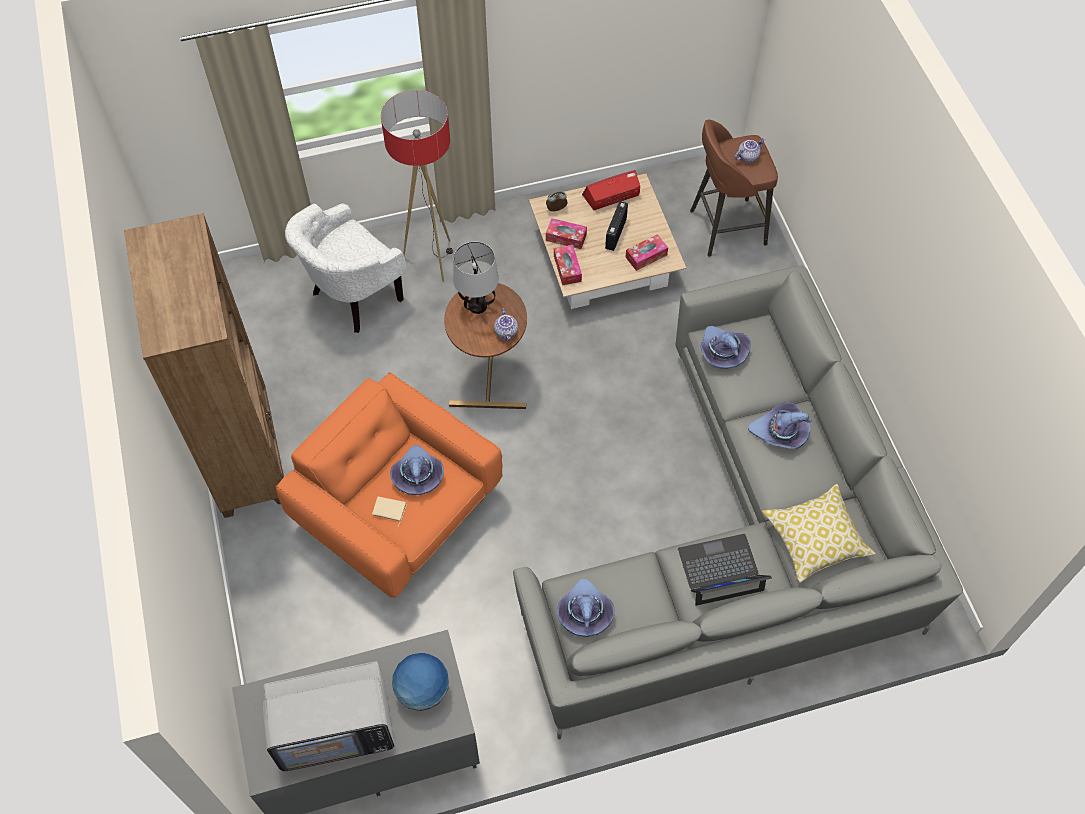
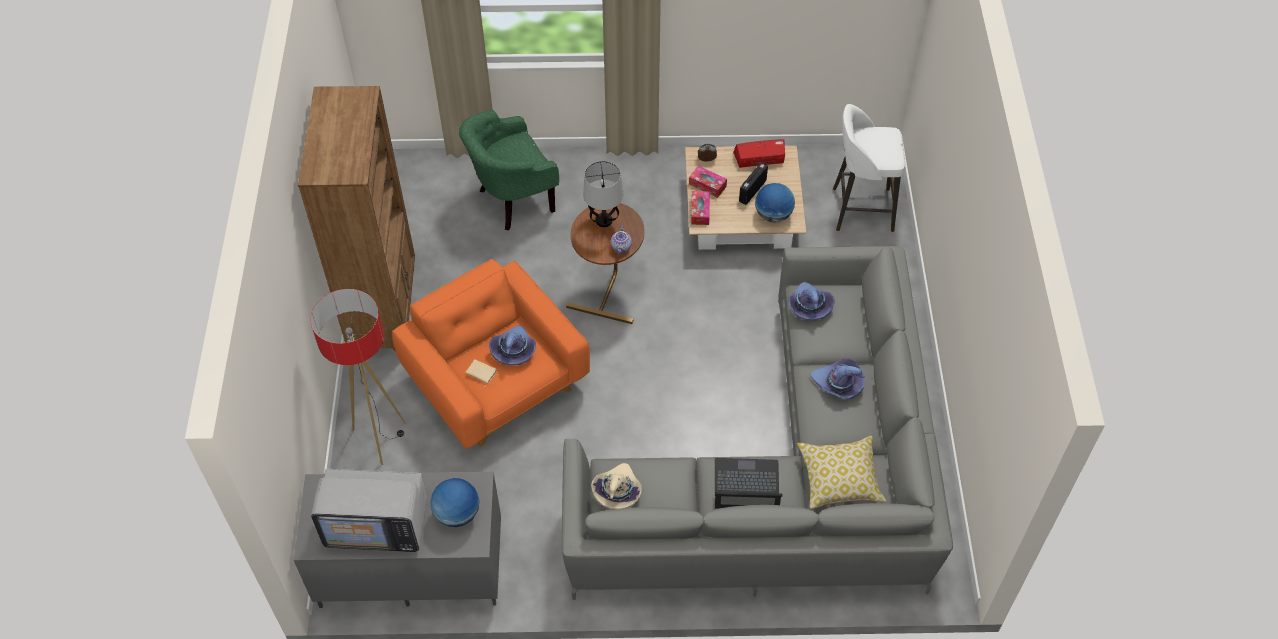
camera: 15 degrees right, 5 degrees down
(353, 299) = (512, 201): white armchair -> green armchair
(432, 259) = (590, 183): floor lamp -> floor lamp (380, 439)
(584, 612) = (617, 491): purple hat -> beige hat
(646, 256) = (773, 215): tissue box -> globe
(725, 228) = (860, 209): brown stool -> white stool
(748, 156) = (881, 144): teapot -> none

